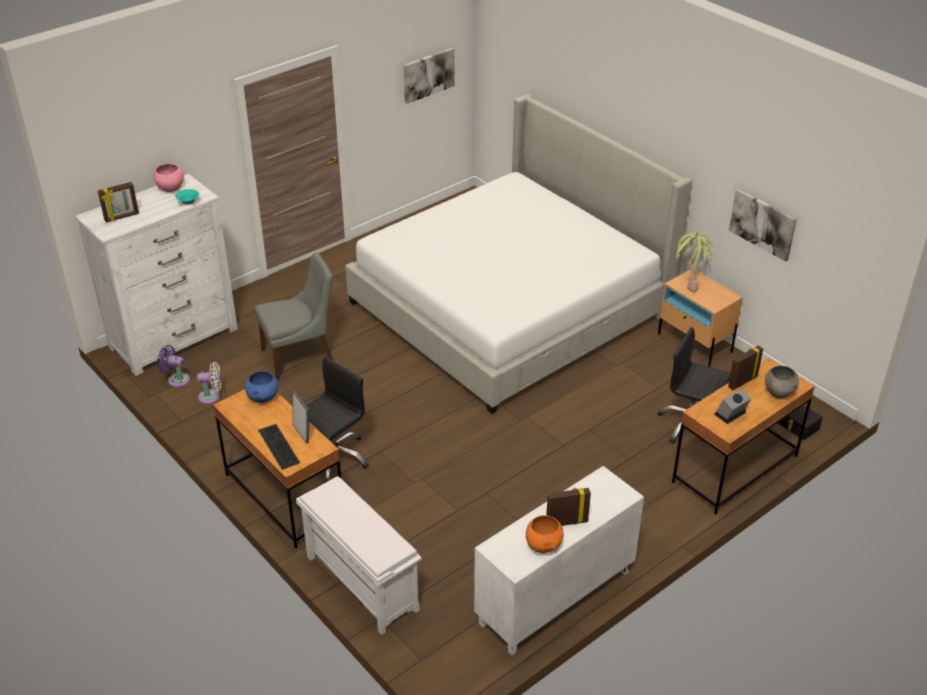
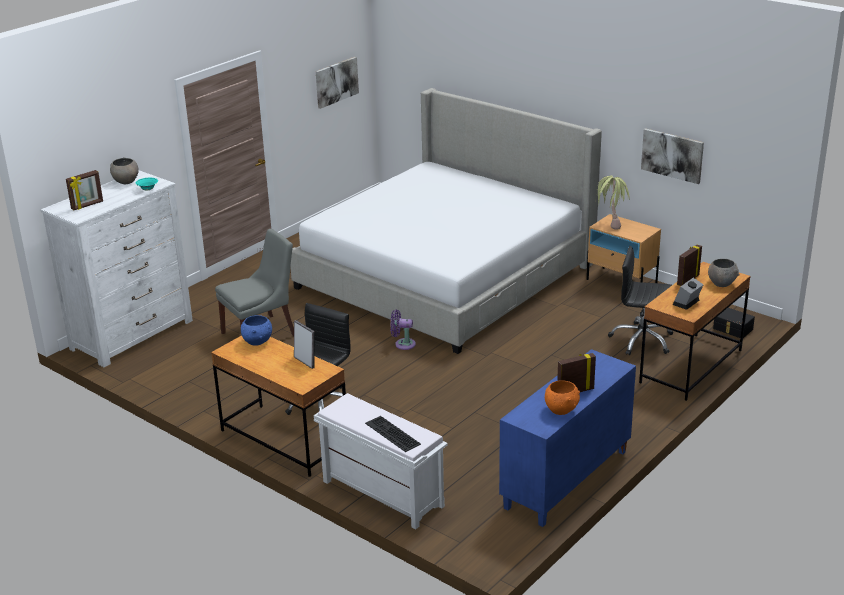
camera: 10 degrees left, 10 degrees down
(170, 188) = (126, 181): pink bowl -> grey bowl
(176, 379) = (146, 365): purple fan -> purple fan (403, 344)
(211, 396) = (185, 374): white fan -> none
(277, 446) = (285, 374): keyboard -> keyboard (391, 434)
(555, 599) = (566, 480): white cabinet -> blue cabinet

